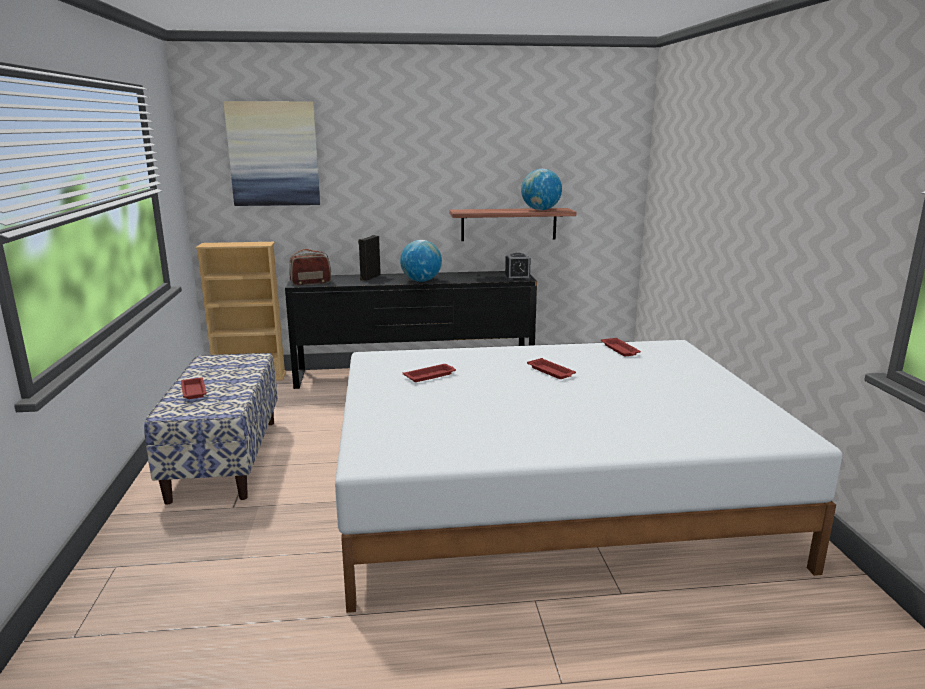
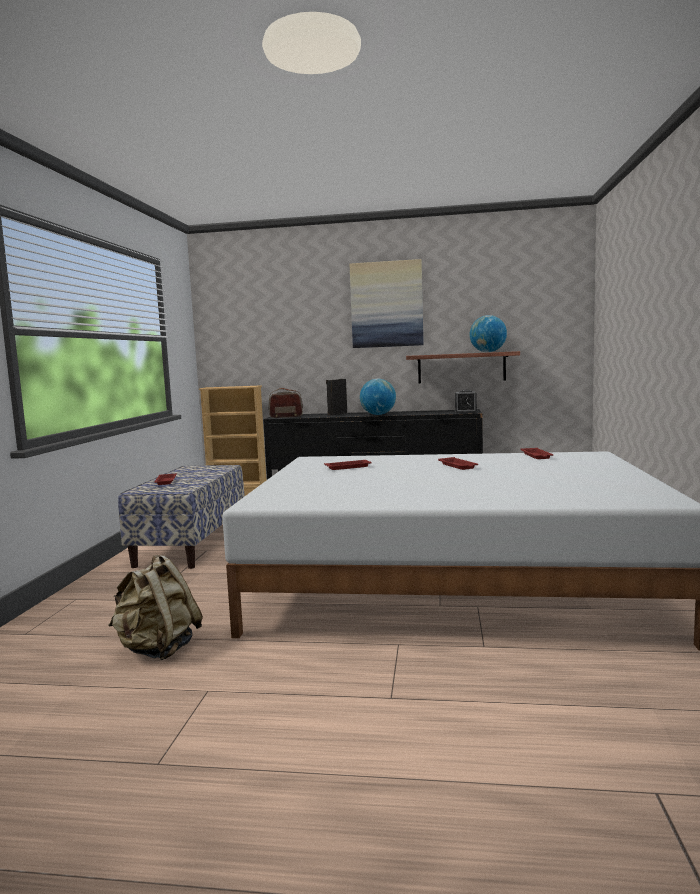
camera: 15 degrees right, 10 degrees down
(266, 643) = (158, 649): none -> beige backpack
(273, 154) = (263, 315): picture -> picture (386, 304)

